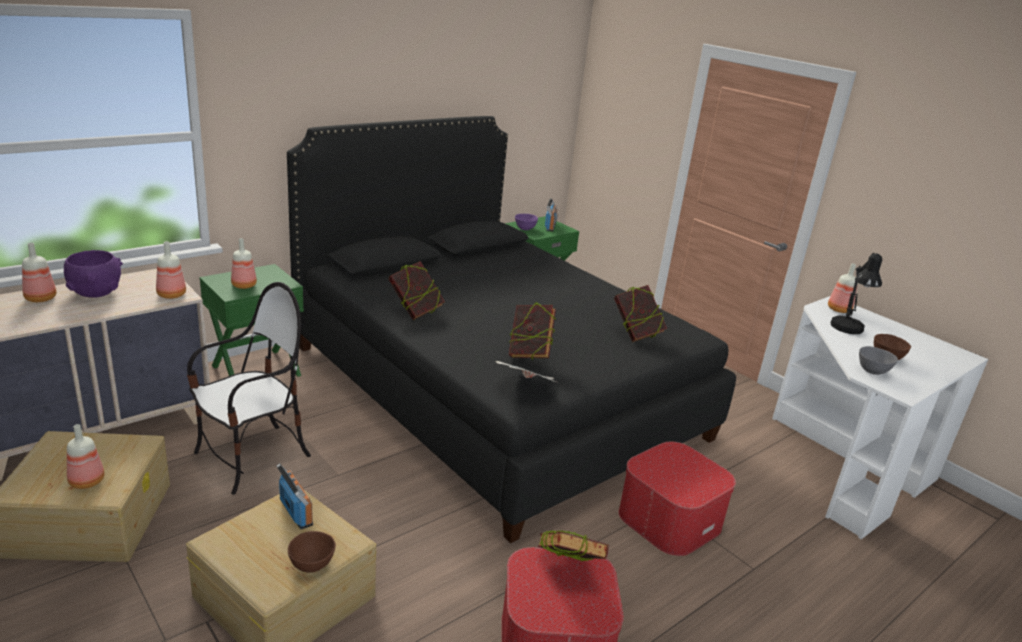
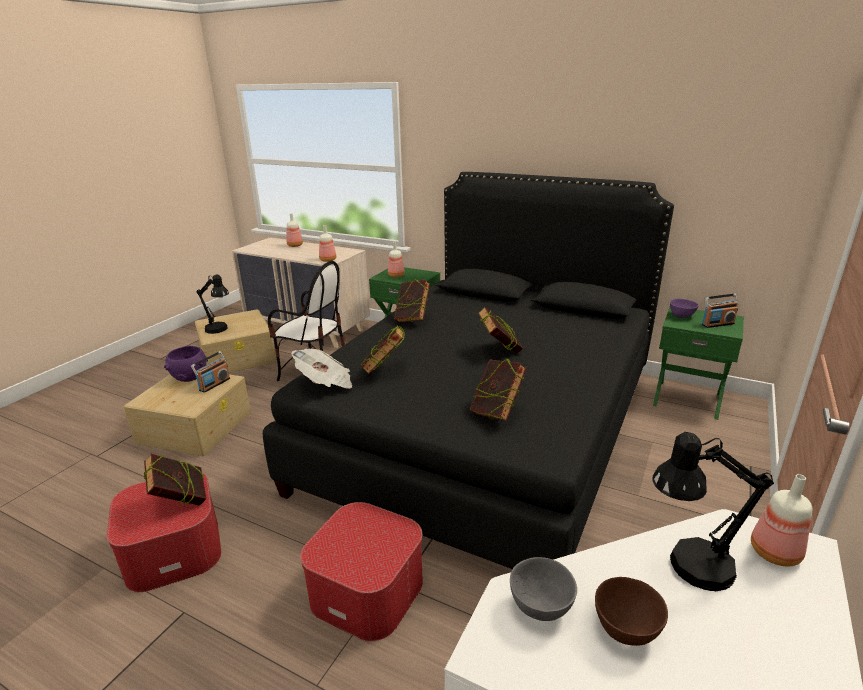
camera: 70 degrees right, 0 degrees up
(86, 481) = (219, 330): bottle -> black table lamp
(95, 293) = (312, 250): purple bowl -> purple bowl (190, 377)
(313, 565) = (166, 404): brown bowl -> none
(531, 301) = (499, 351): none -> book

